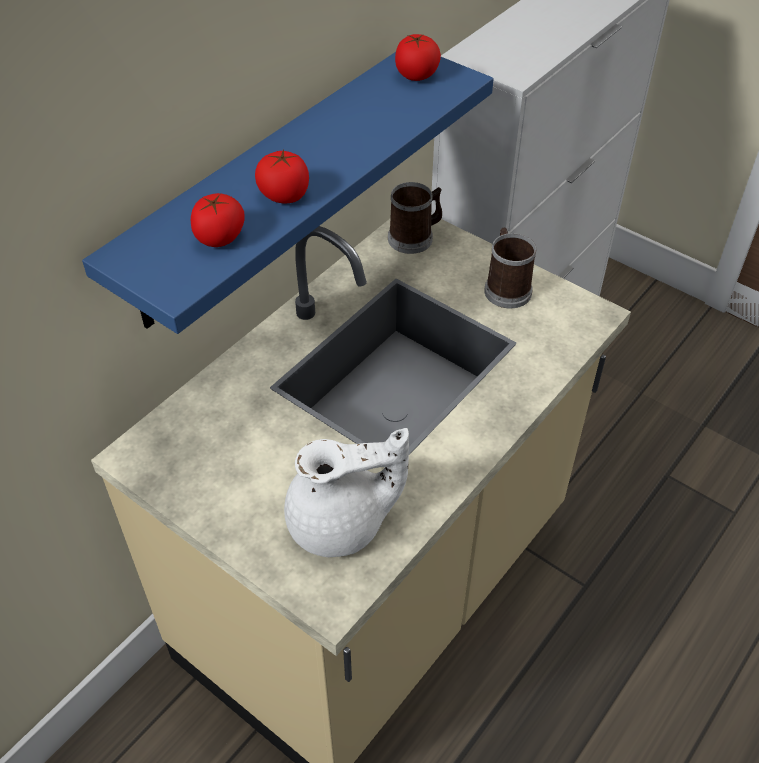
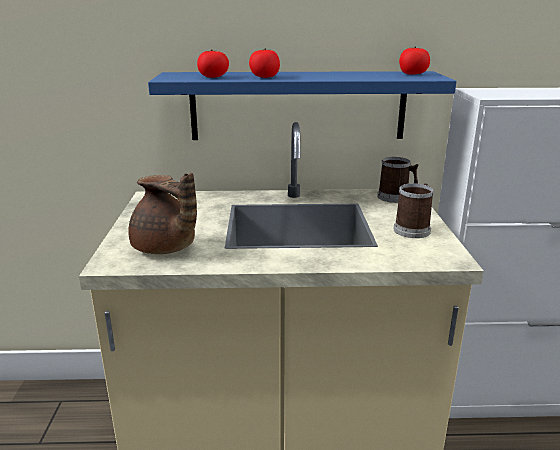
camera: 50 degrees right, 25 degrees down
(341, 524) = (165, 248): white teapot -> brown teapot

